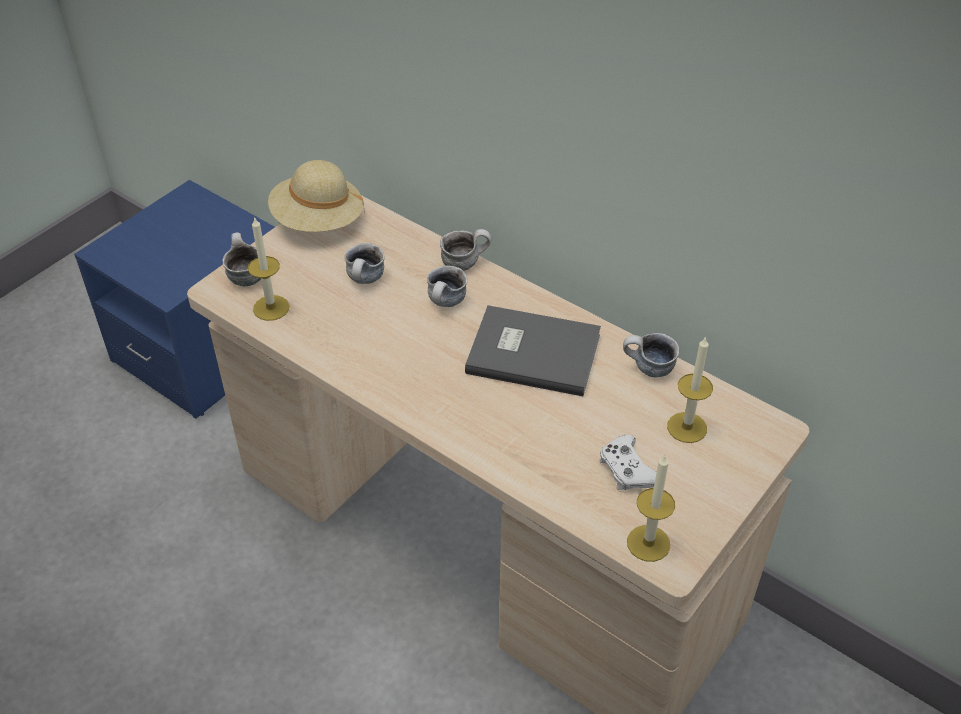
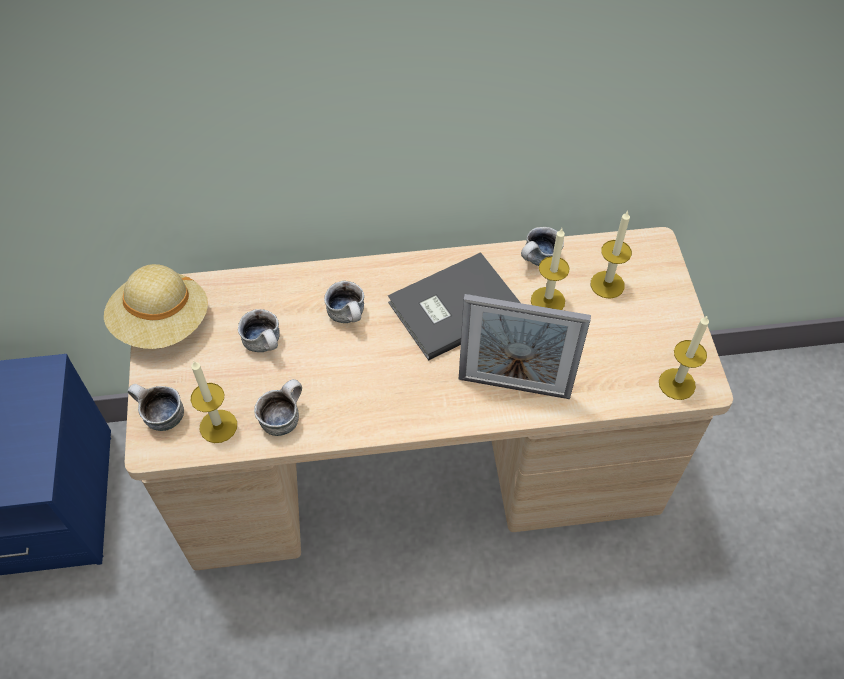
camera: 45 degrees left, 10 degrees up
(465, 262) = (322, 273): mug -> mug (283, 417)
(506, 439) = (514, 387): none -> picture frame
(617, 402) = (547, 301): none -> candle
(627, 470) = (608, 344): white game controller -> none

